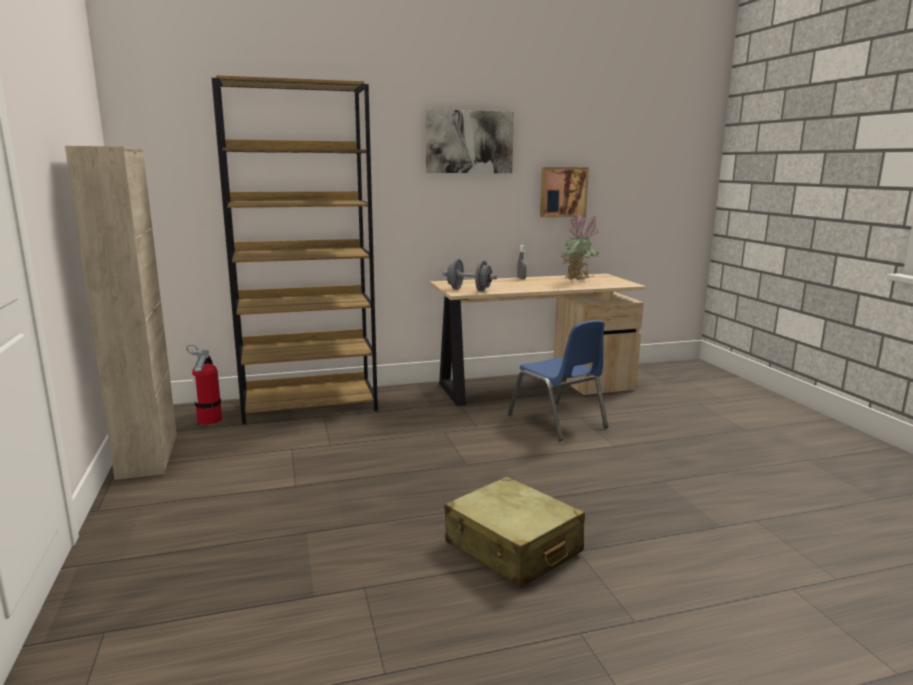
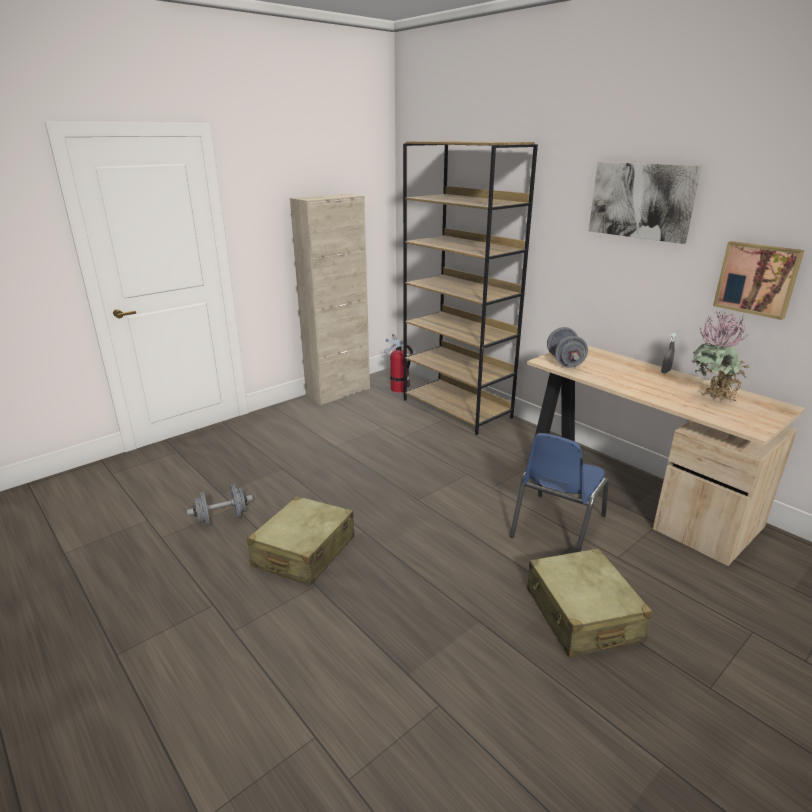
camera: 65 degrees right, 10 degrees up
(385, 602) = (222, 518): none -> grey dumbbell
(669, 443) = (582, 615): none -> beige suitcase

